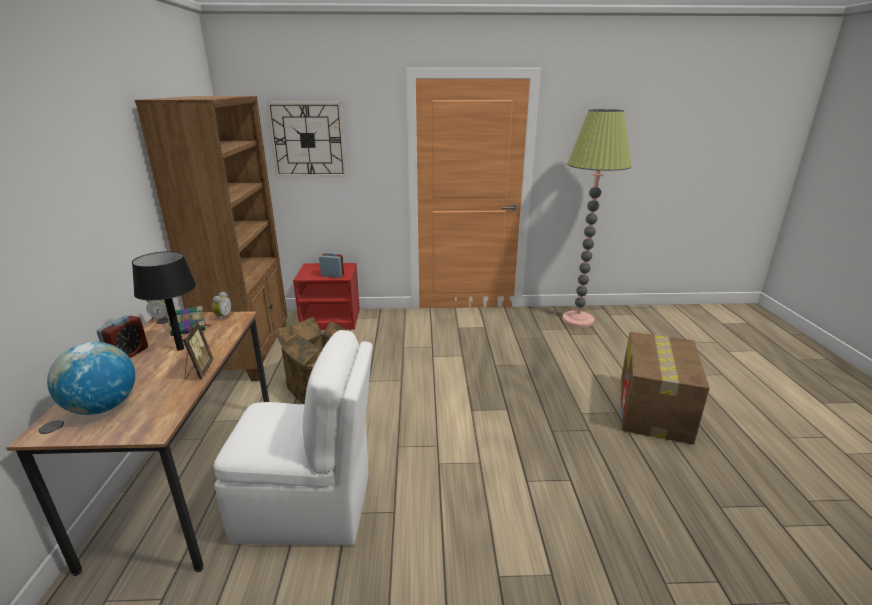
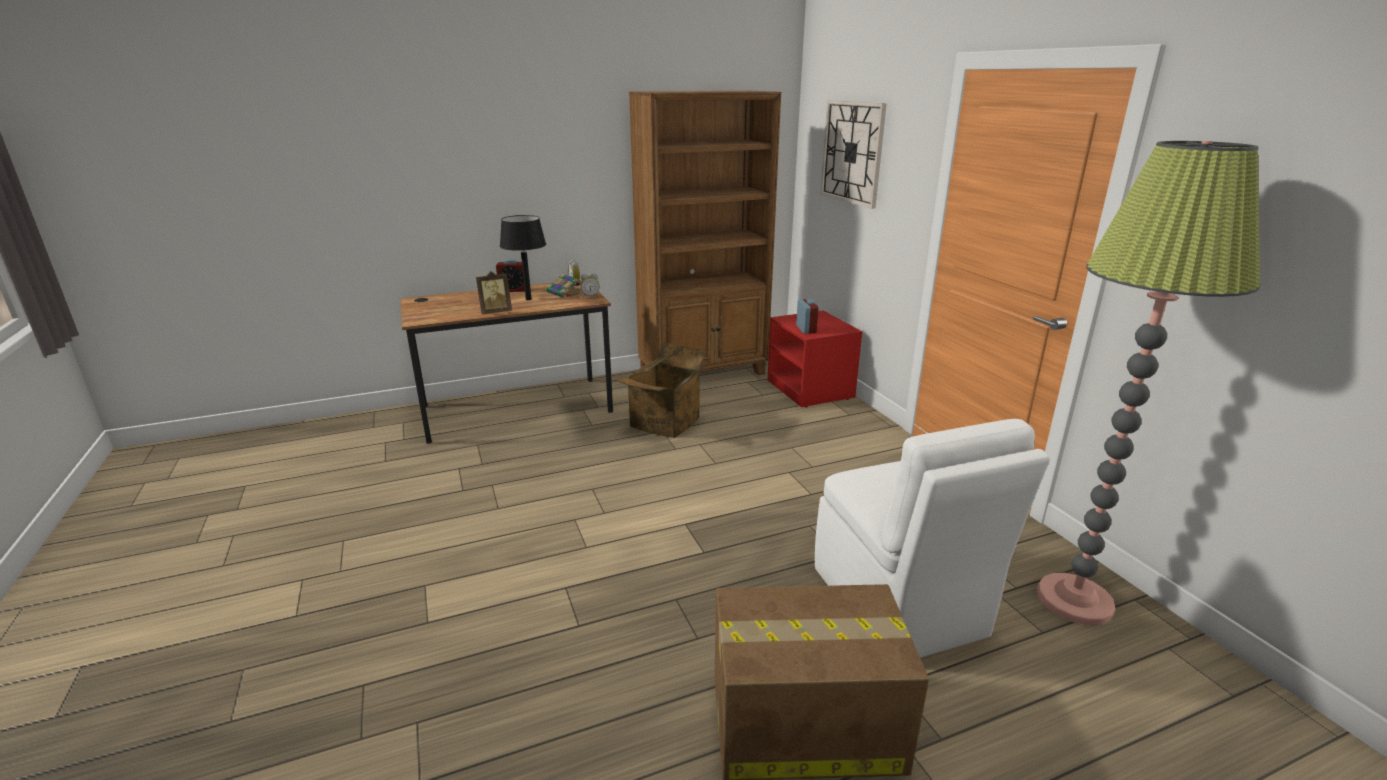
camera: 70 degrees right, 0 degrees up
(103, 407) = (443, 303): globe -> none
(308, 507) = (495, 465): white chair -> white chair (899, 604)

